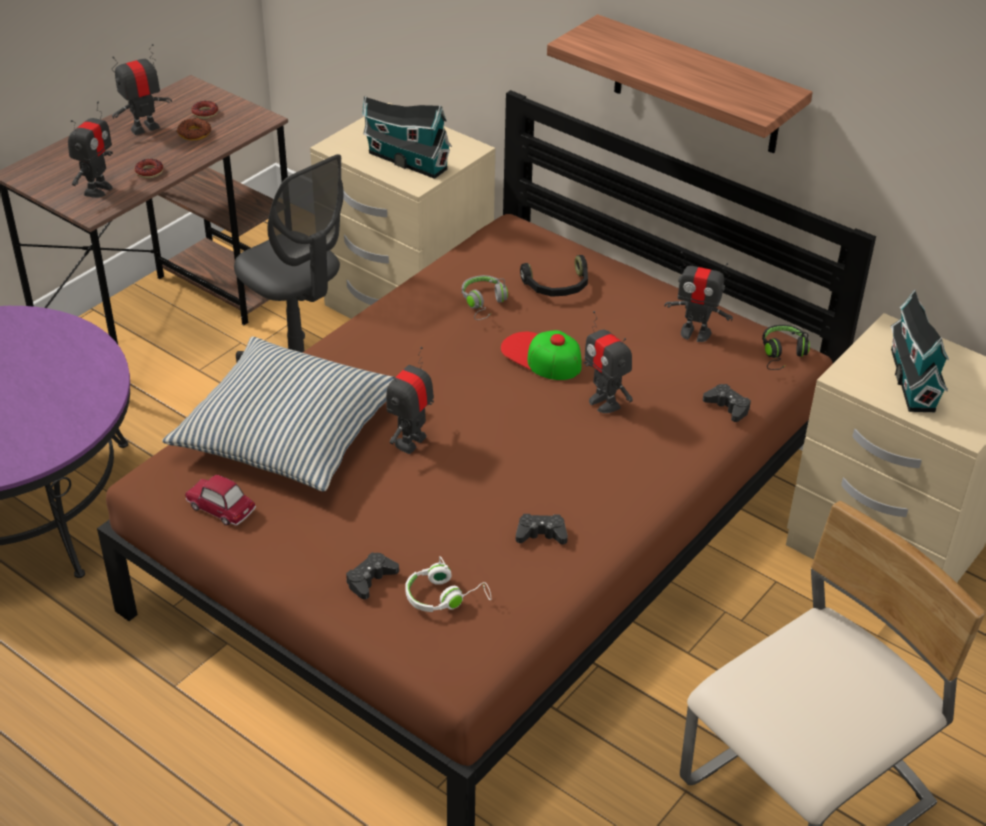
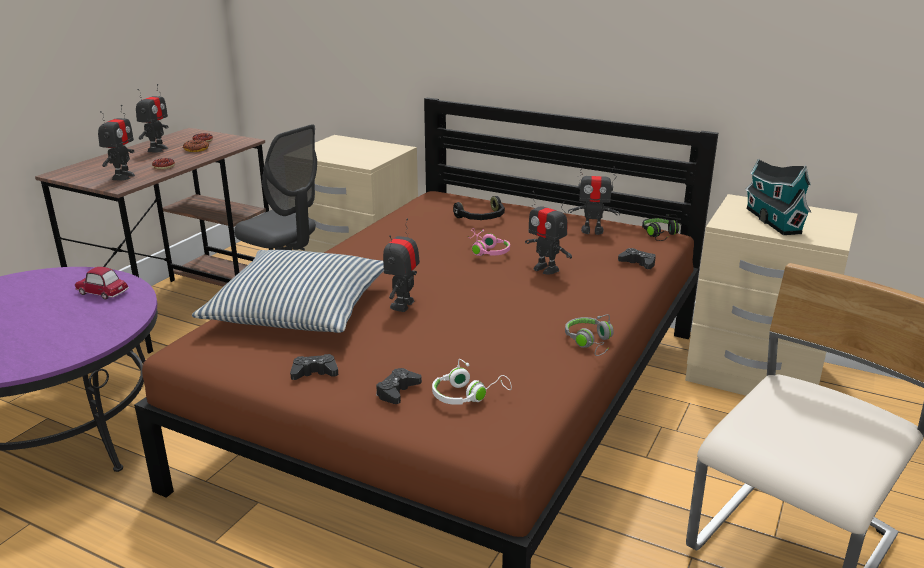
camera: 10 degrees left, 15 degrees down
(144, 128) = (157, 149): toy robot -> toy robot turned 150 degrees clockwise
(220, 507) = (249, 360): toy car -> toy car (102, 292)
(405, 160) = (354, 155): toy house -> none
(484, 303) = (432, 229): grey headphones -> grey headphones (590, 342)
(541, 356) = (486, 250): cap -> pink headphones
(541, 534) = (532, 347): black game controller -> black game controller (314, 373)
(696, 86) = (567, 57): shelf -> none

